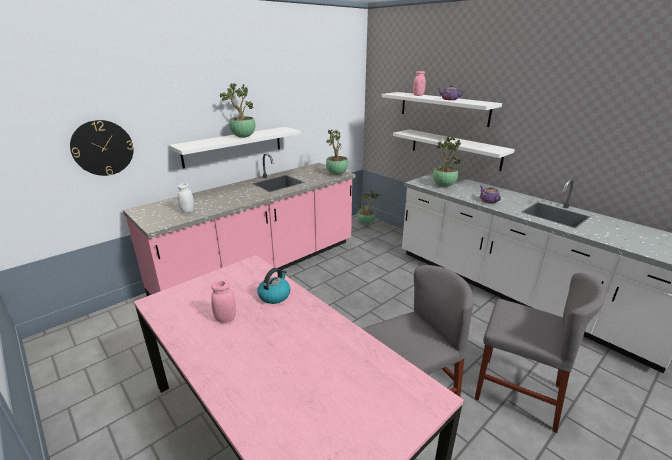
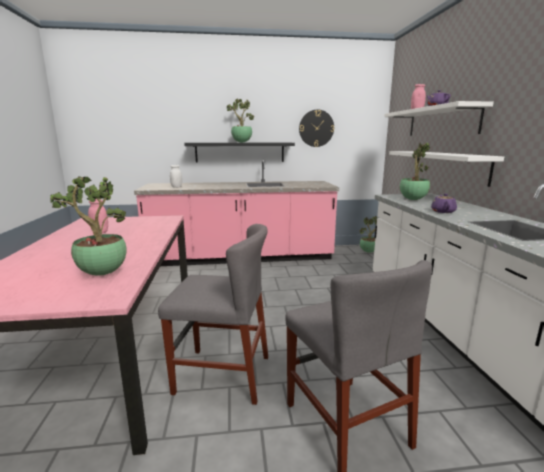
camera: 35 degrees right, 10 degrees down
(102, 148) = (142, 137): wall clock -> wall clock (316, 128)
(233, 146) = (240, 152): white shelf -> black shelf
(274, 295) = (147, 231): kettle -> none
(336, 174) = (322, 185): potted plant -> potted plant (101, 274)

